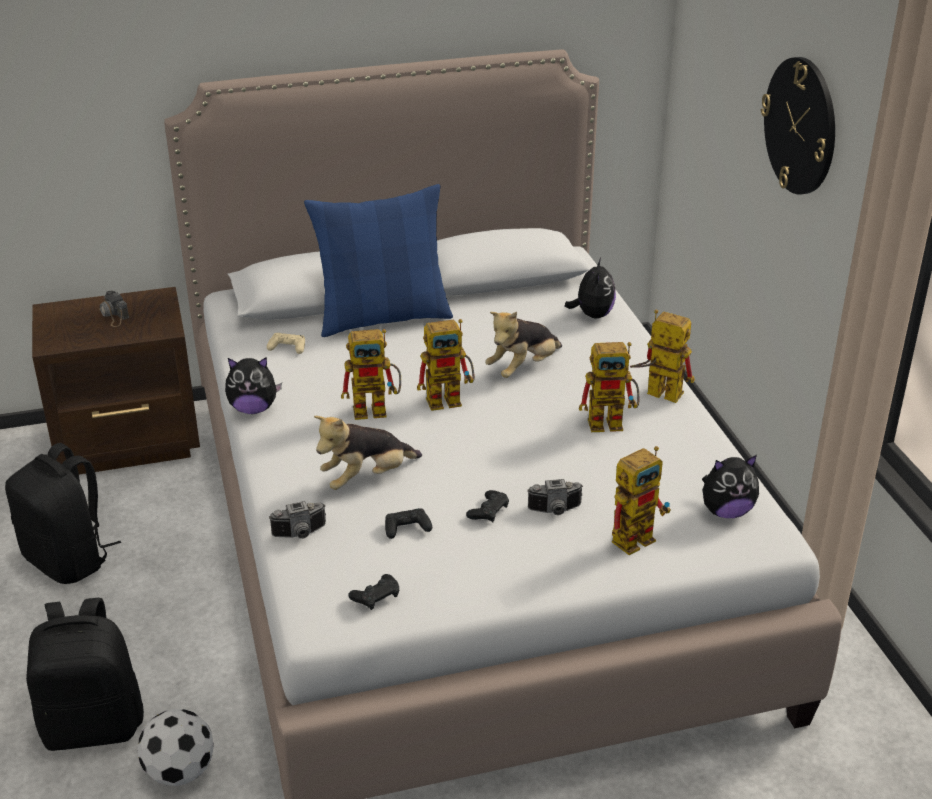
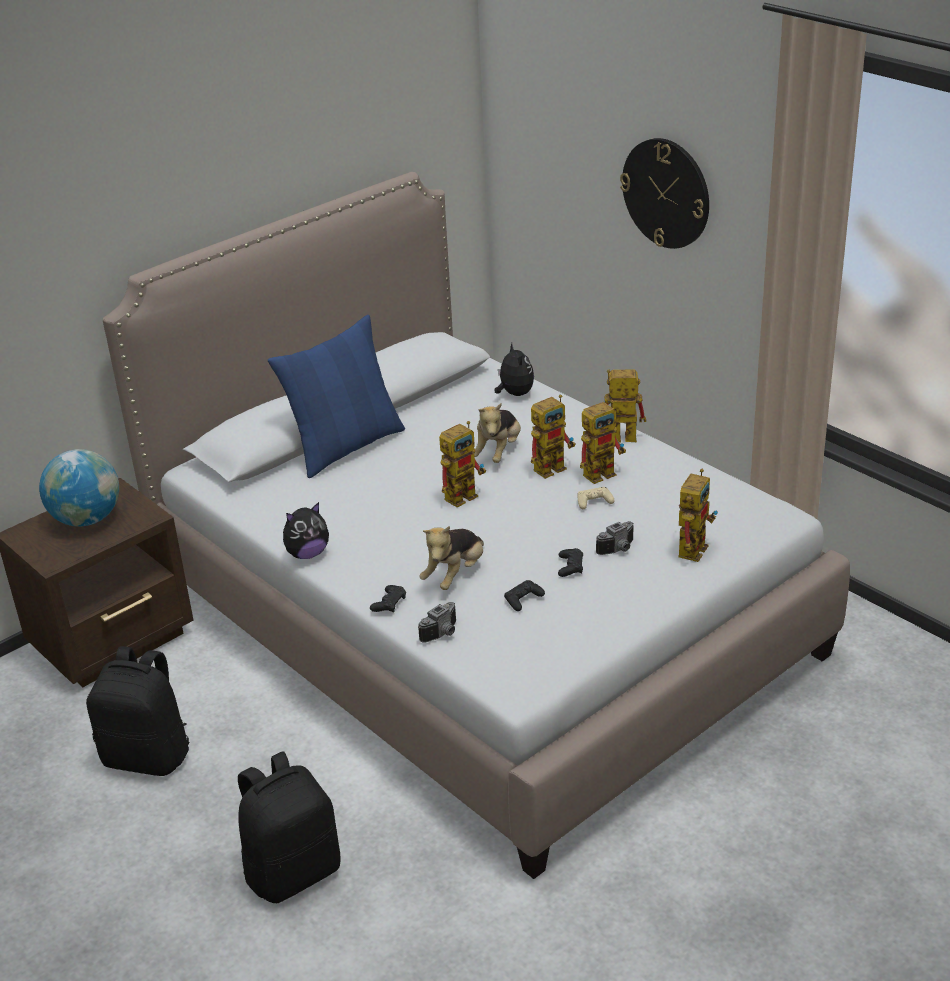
camera: 25 degrees left, 0 degrees up
(113, 315) = (87, 519): camera -> globe
(180, 771) = (398, 873): football -> none
(287, 347) = (287, 496): beige game controller -> beige game controller (594, 502)
(376, 596) = (544, 655): black game controller -> black game controller (389, 603)
(377, 409) = (413, 520): toy robot -> toy robot (553, 466)
(726, 511) = (738, 508): plush toy -> none

